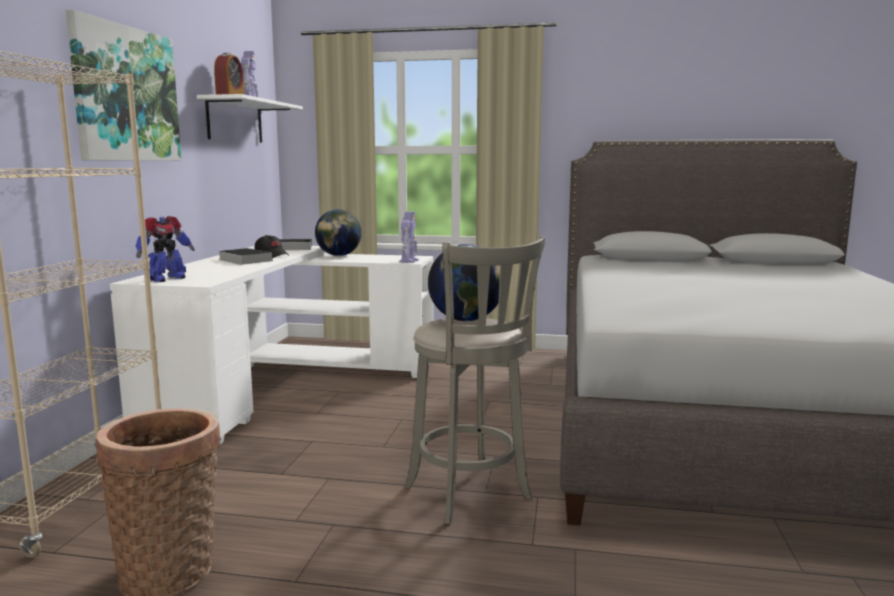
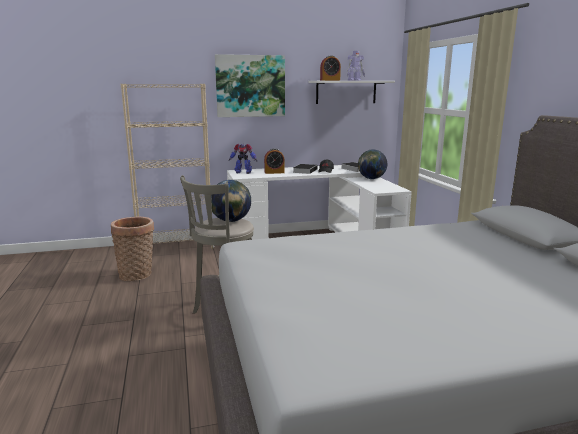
camera: 65 degrees right, 5 degrees up
(217, 269) = (274, 172): none -> alarm clock
(409, 261) = (380, 190): toy robot -> none

